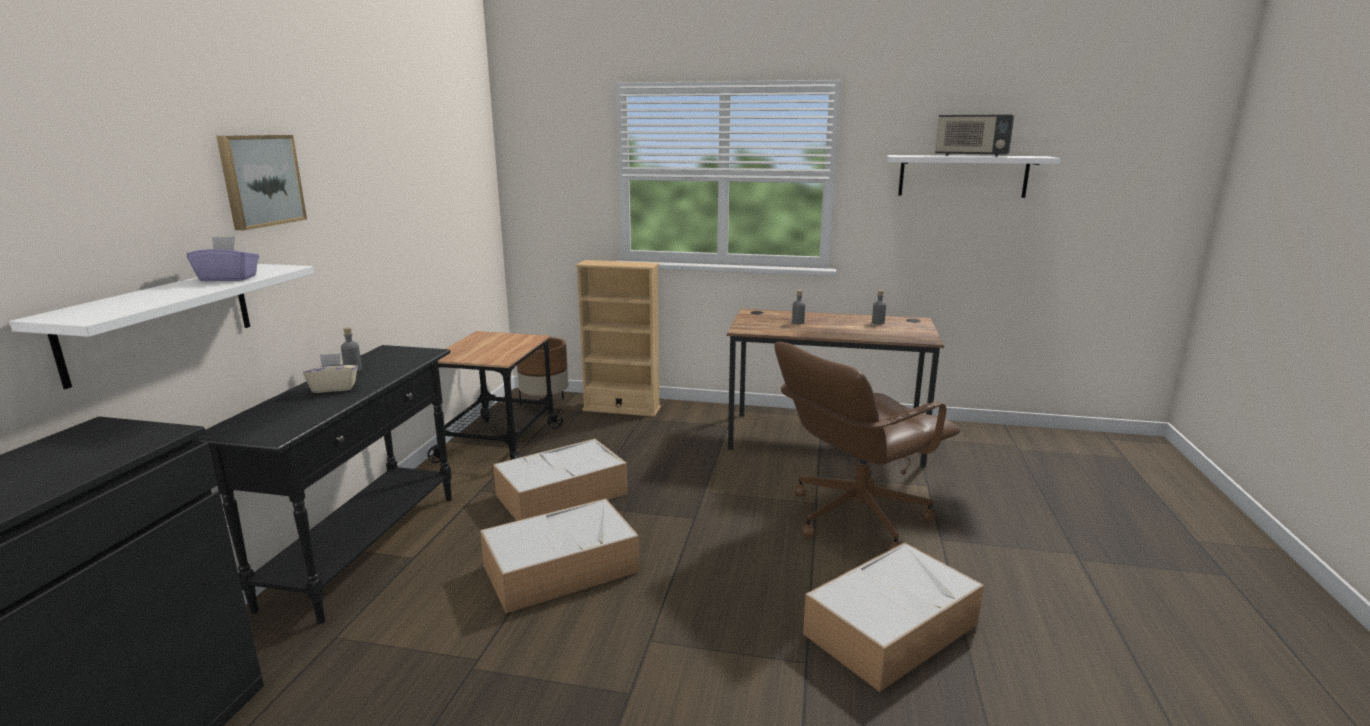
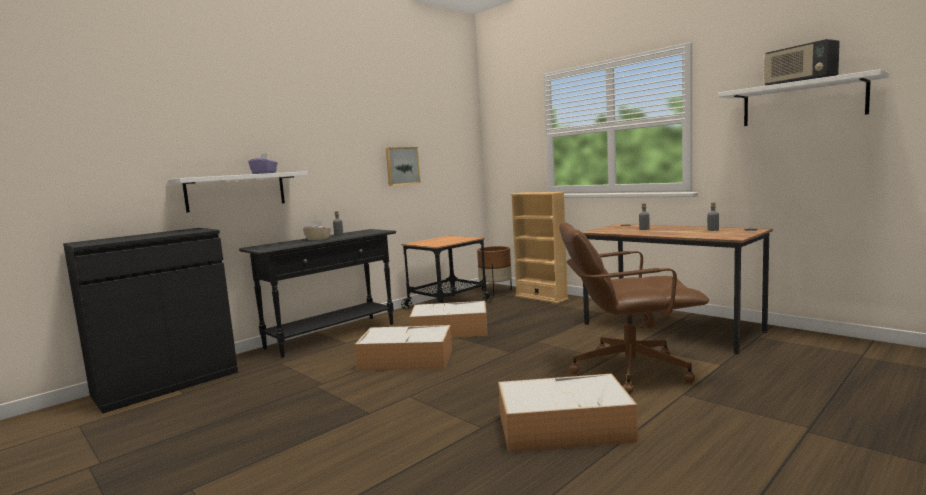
camera: 35 degrees right, 10 degrees down
(260, 180) = (300, 132): picture -> picture (402, 166)

